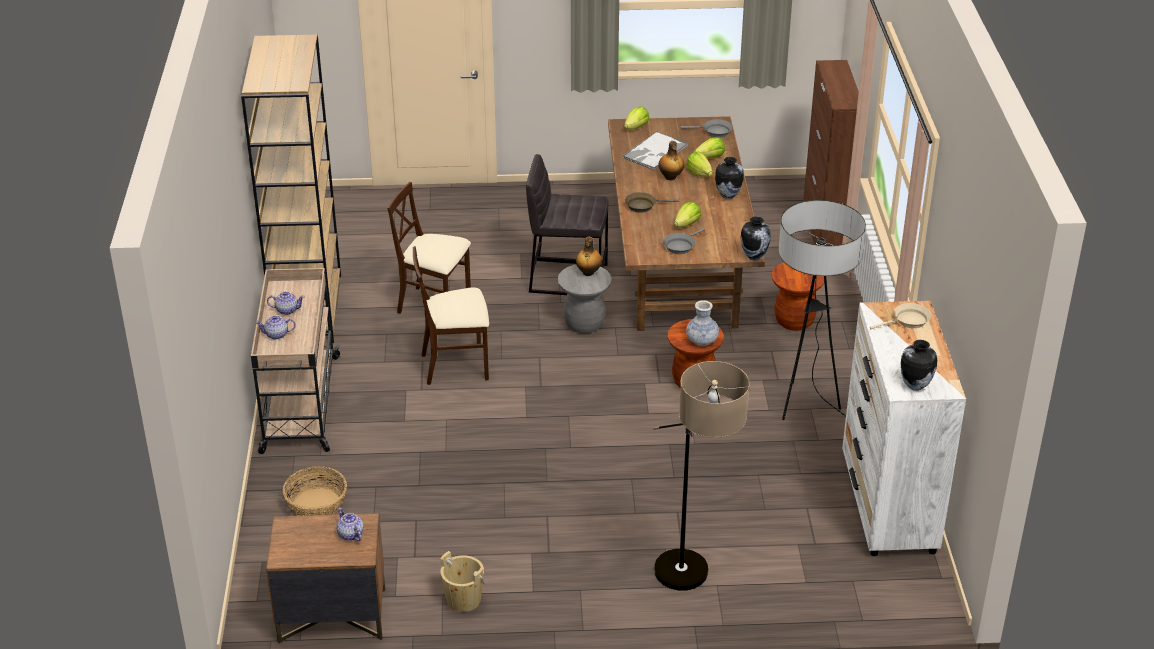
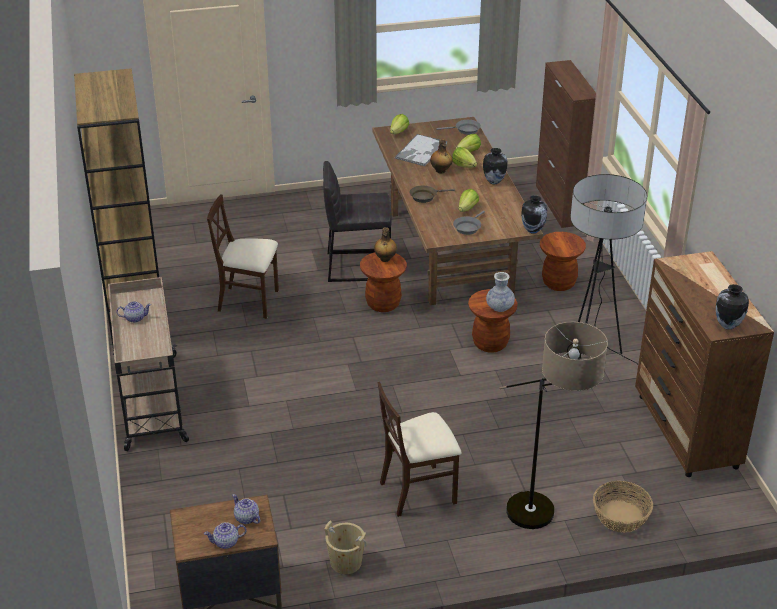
camera: 10 degrees left, 0 degrees up
(277, 335) = (131, 341): teapot -> teapot (226, 542)
(317, 504) = (189, 491): basket -> basket (621, 517)
(456, 365) = (282, 352): beige chair -> beige chair (418, 491)
(584, 323) = (383, 303): grey stool -> brown stool
(888, 506) = (686, 432): white dresser -> brown dresser
(908, 321) = (700, 270): beige frying pan -> none

